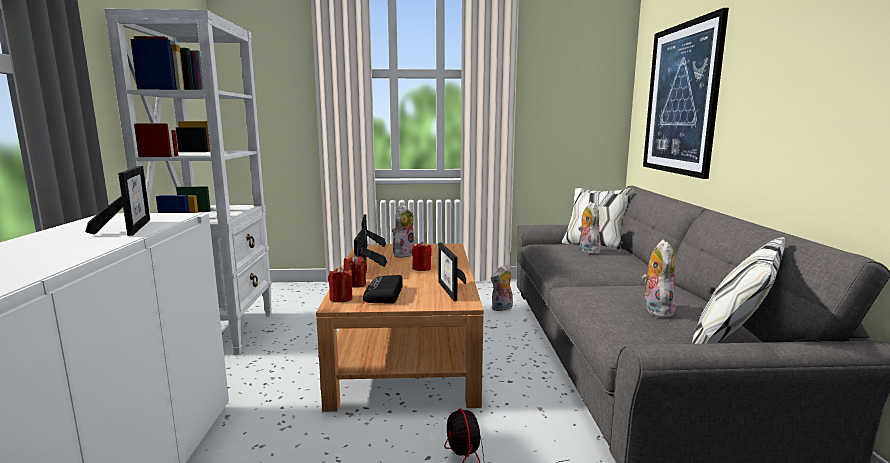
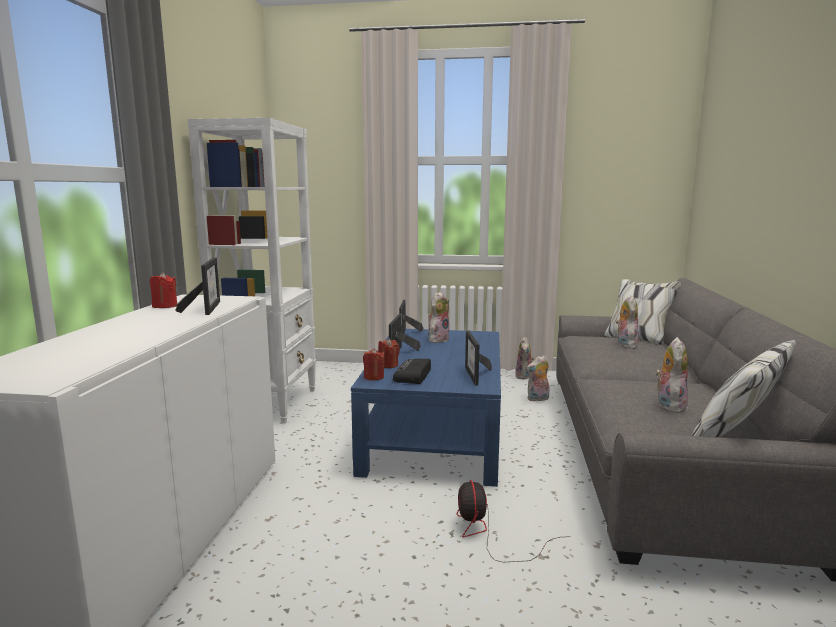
camera: 10 degrees right, 0 degrees up
(407, 350) = (436, 431): brown coffee table -> blue coffee table
(421, 268) = (452, 354): red candle -> red candle (164, 306)
(484, 286) = (524, 376): none -> plush toy
(681, 99) = (734, 190): picture -> none

